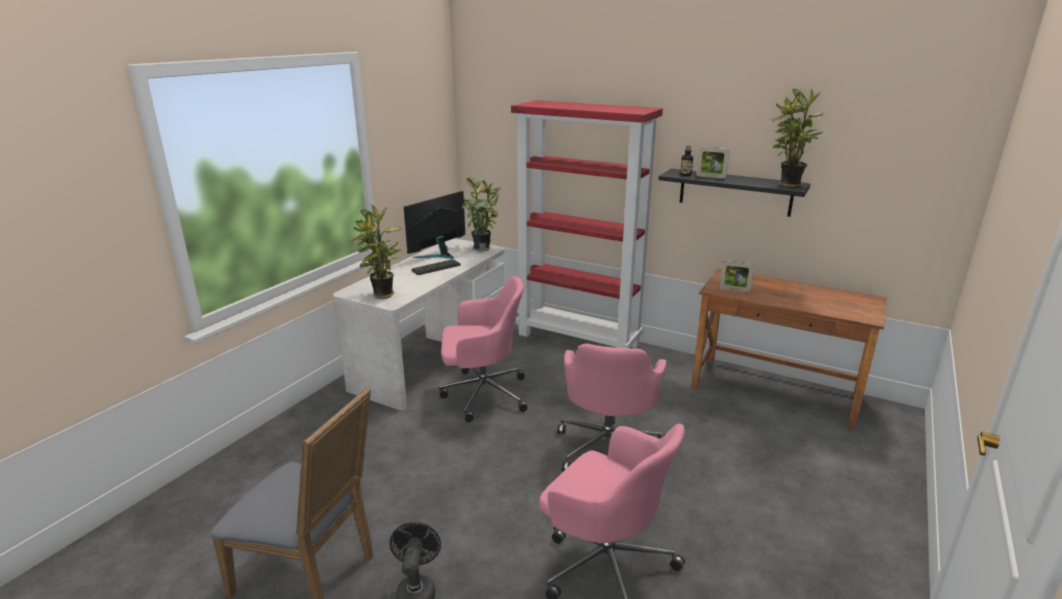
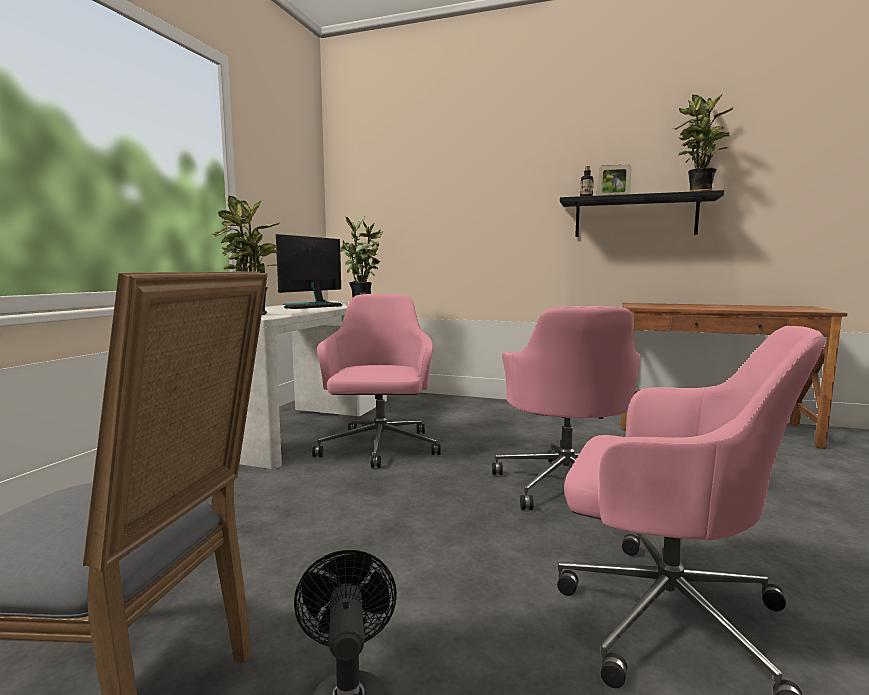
camera: 10 degrees left, 15 degrees down
(482, 394) = (379, 448): pink office chair -> pink office chair turned 75 degrees counterclockwise
(579, 339) = (472, 403): red bookcase -> none
(734, 290) = (659, 306): picture frame -> none

